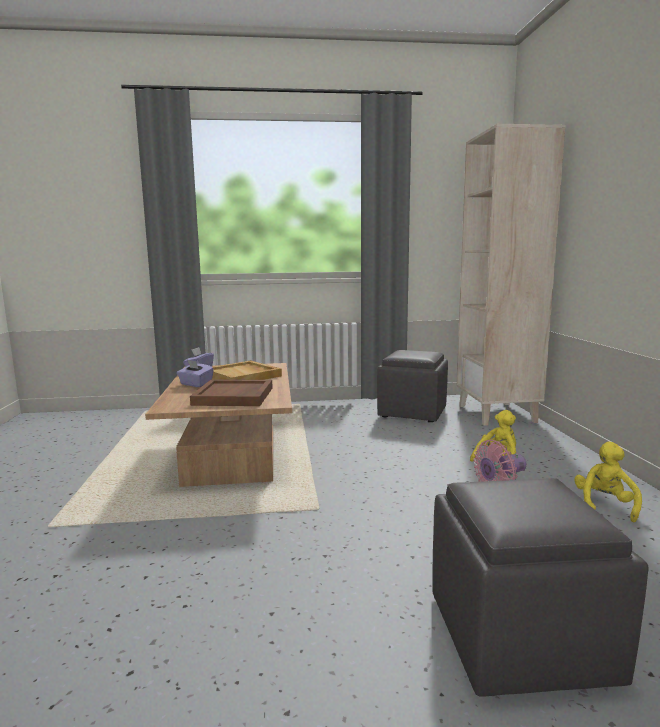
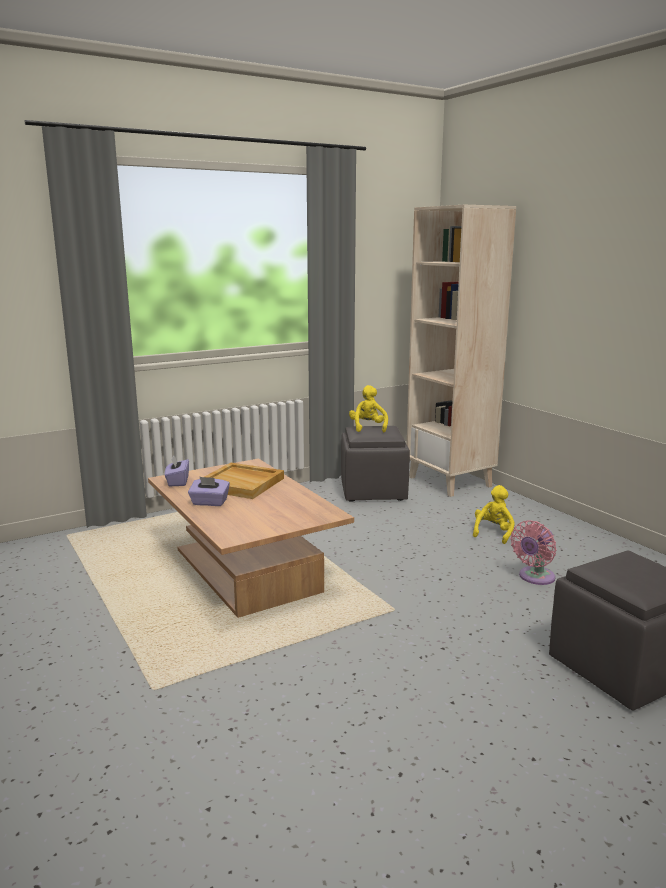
camera: 25 degrees left, 5 degrees up
(234, 396) = (278, 512): brown tray -> none
(605, 505) = (599, 558): yellow plush toy -> yellow plush toy (368, 428)

